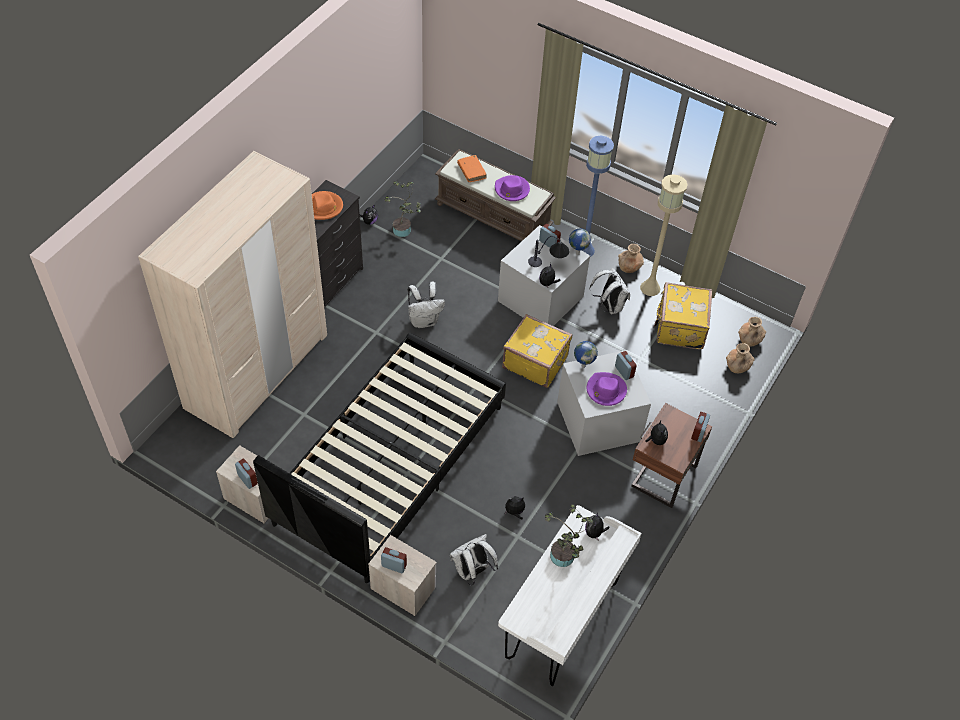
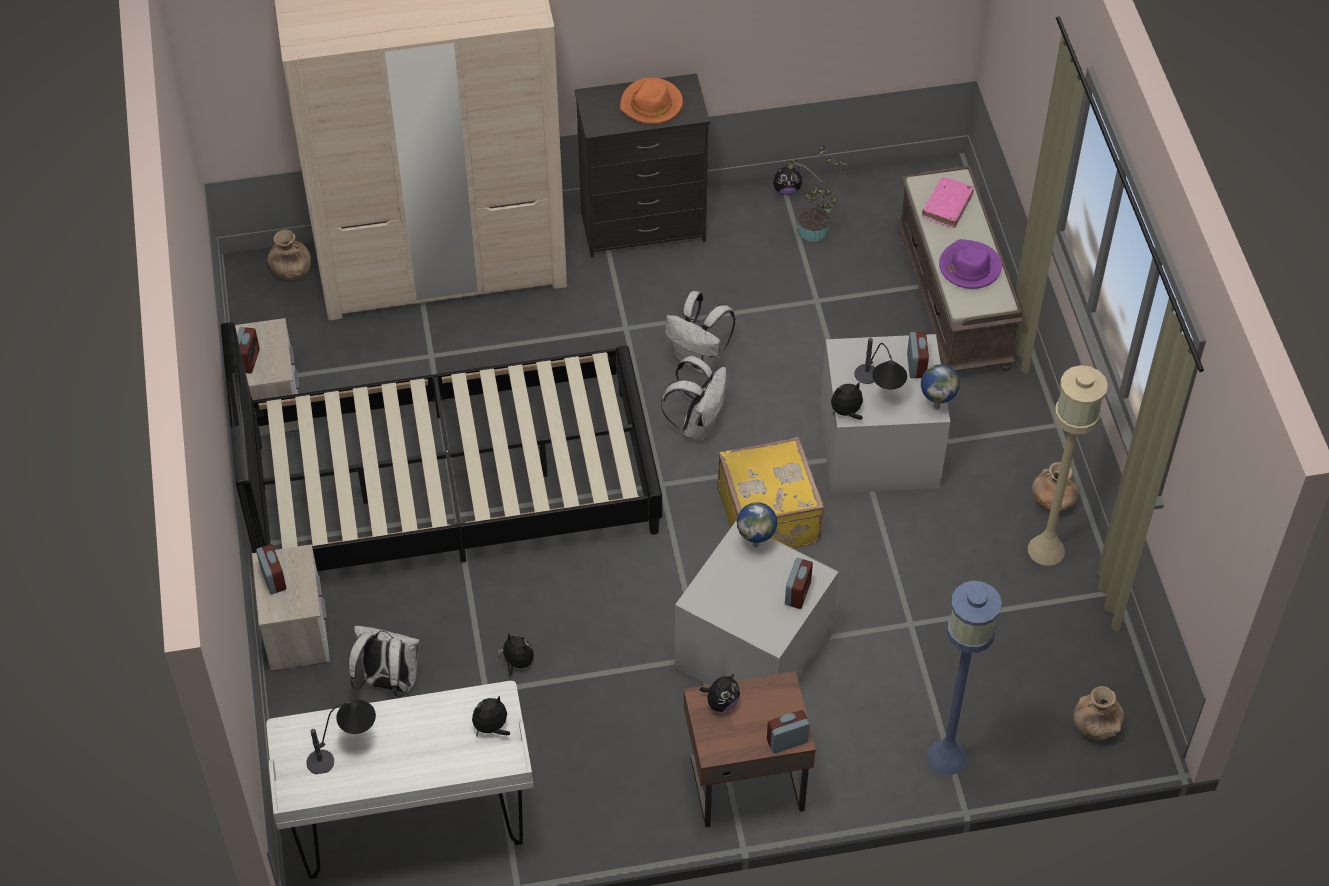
camera: 50 degrees right, 0 degrees up
(471, 171) = (947, 206): orange book -> pink book
(548, 600) = (346, 748): none -> table lamp
(563, 558) = (420, 721): potted plant -> none
(585, 250) = (1020, 433): blue floor lamp -> blue floor lamp (946, 758)
(605, 390) = (744, 595): purple hat -> none
(609, 306) = (957, 527): white backpack -> white backpack (698, 424)
(679, 327) = (1017, 630): yellow suitcase -> none
(737, 367) = (1030, 744): brown vase -> brown vase (291, 271)

